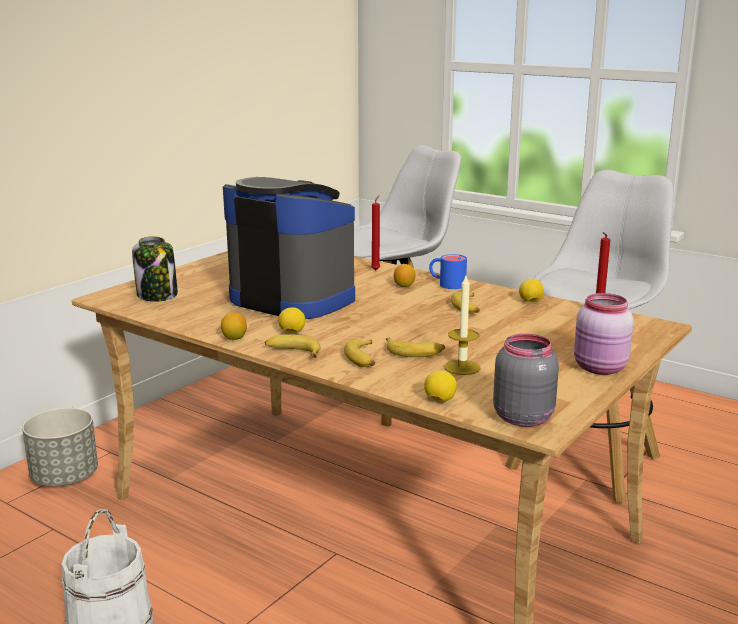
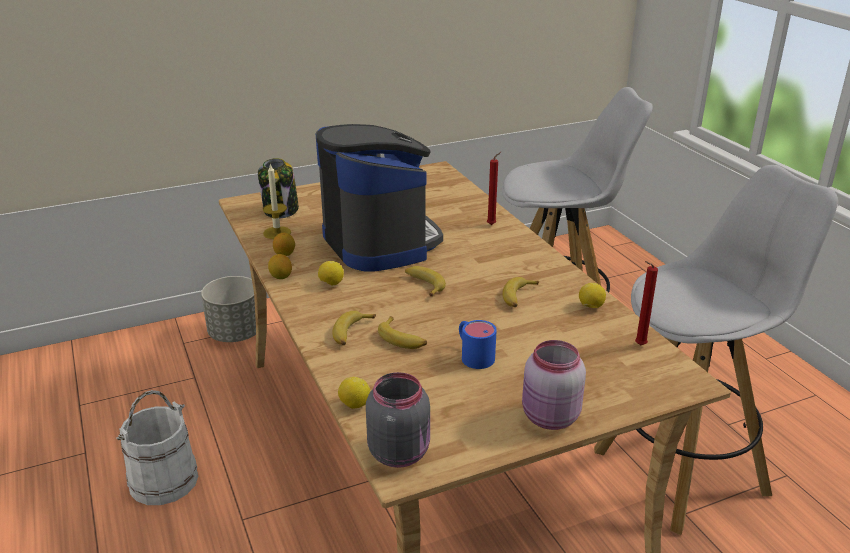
camera: 30 degrees right, 10 degrees up
(293, 352) = (306, 307): banana -> banana (423, 284)
(404, 286) = (493, 252): lemon -> lemon (284, 254)
(446, 284) = (536, 260): blue mug -> blue mug (473, 355)
(462, 367) = (421, 371): candle -> candle (277, 233)

